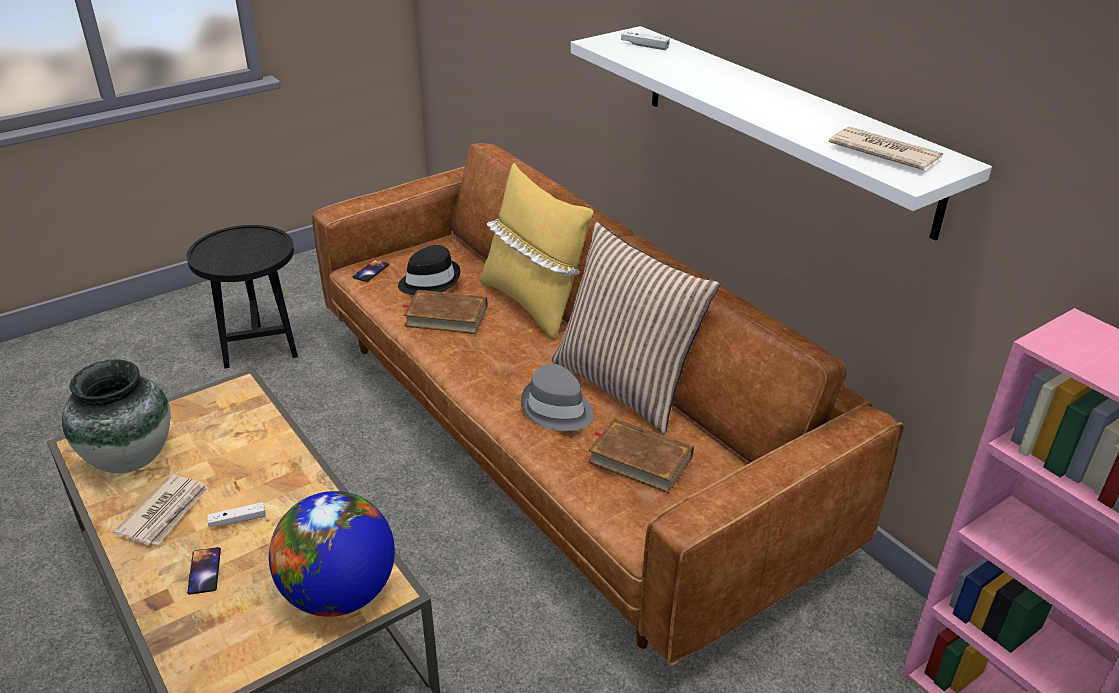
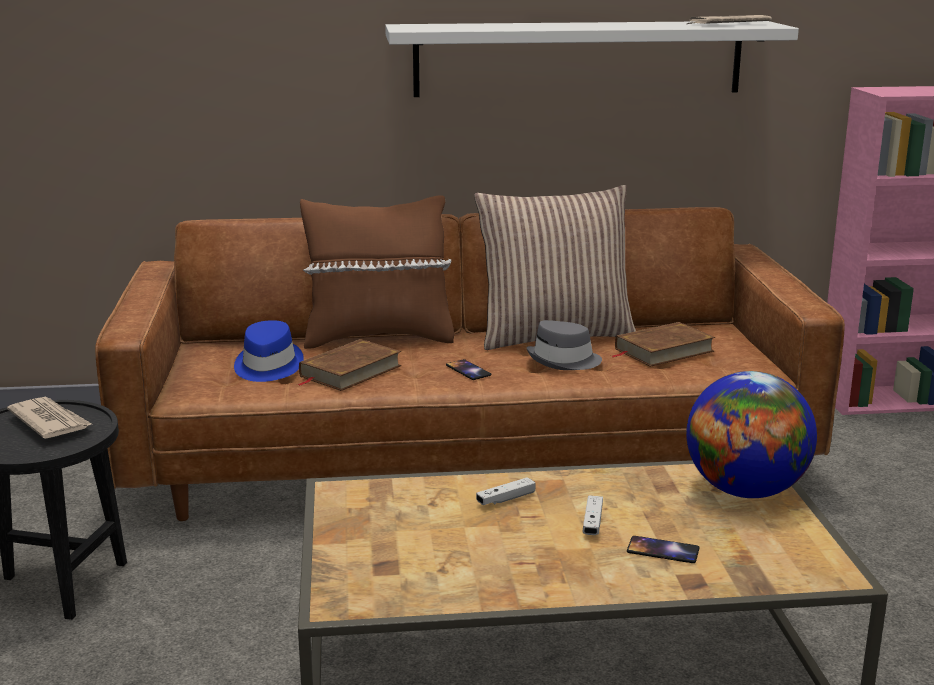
camera: 60 degrees left, 15 degrees down
(129, 459) = (411, 572): vase -> none
(165, 512) = (542, 560): newspaper -> newspaper (50, 421)
(371, 271) = (198, 387): phone -> phone (468, 370)
(429, 281) = (267, 366): black hat -> blue hat
(532, 303) = (378, 338): yellow pillow -> brown pillow
(644, 46) = (440, 26): white game controller -> white game controller (506, 499)

